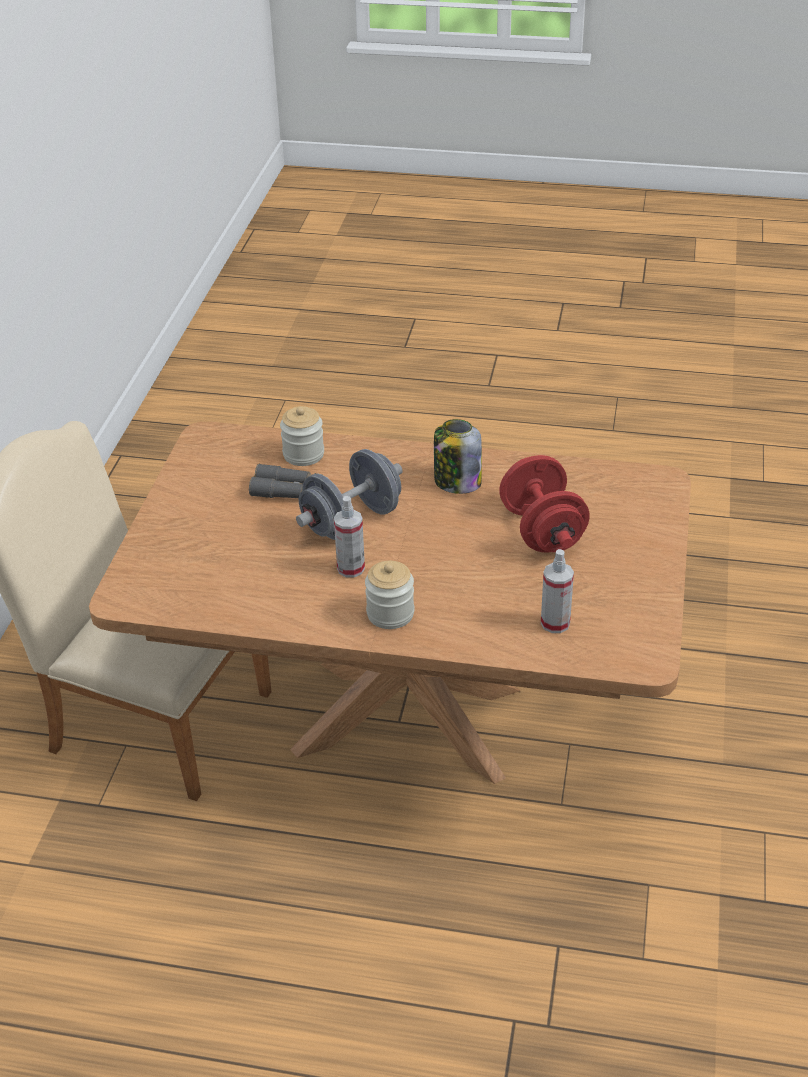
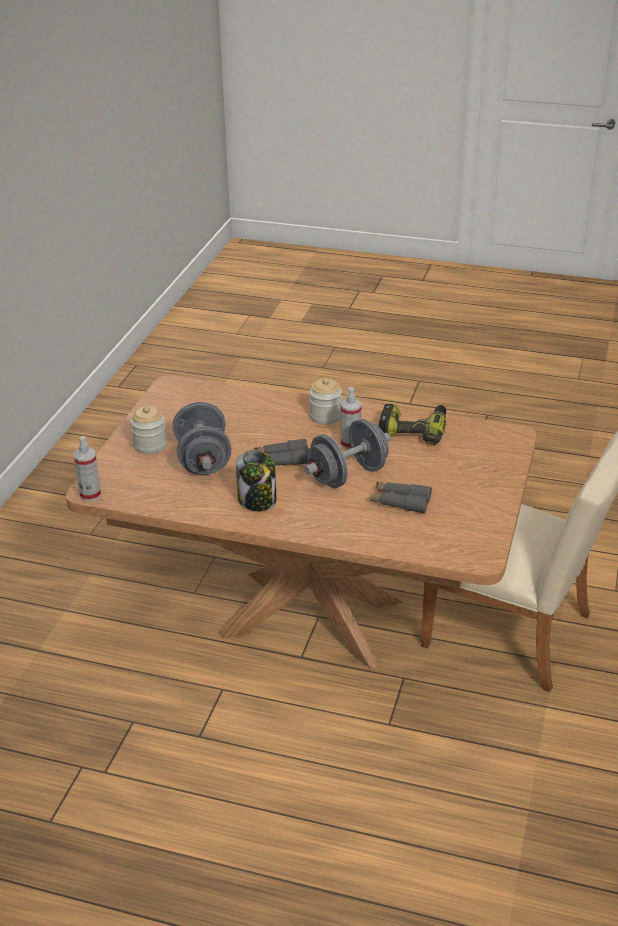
camera: 175 degrees left, 5 degrees down
(262, 598) = (413, 430): none -> power drill
(303, 454) = (387, 533): jar -> jar (150, 445)
(439, 537) = (282, 460): none -> grey binoculars
(542, 530) = (203, 460): red dumbbell -> grey dumbbell
(555, 623) = (218, 406): spray bottle -> spray bottle (90, 495)

